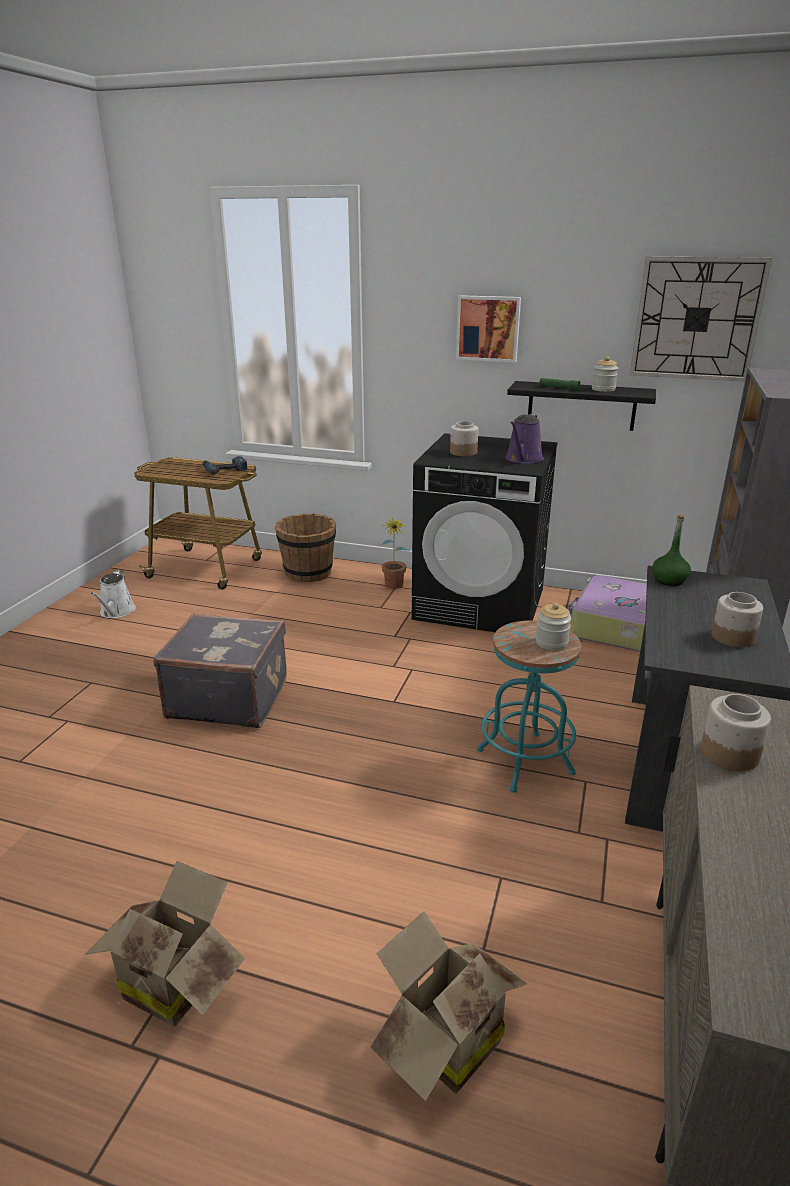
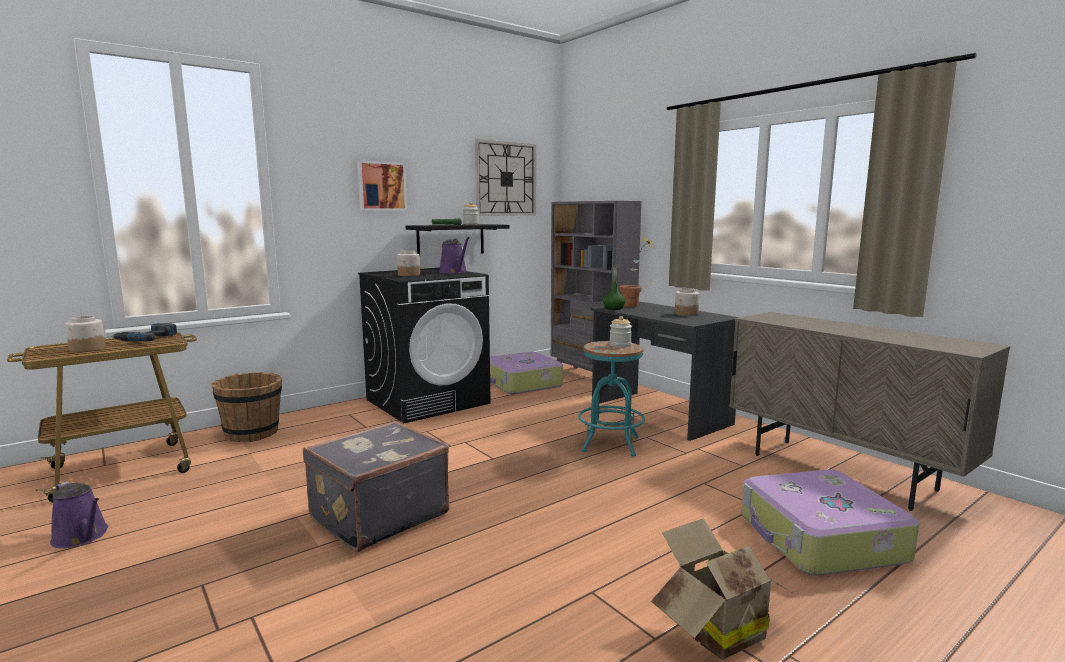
camera: 55 degrees left, 15 degrees down
(116, 612) = (82, 537): white watering can -> purple watering can
(394, 587) = (348, 415): potted plant -> potted plant (634, 306)
(442, 1040) = (820, 539): cardboard box -> suitcase
(728, 753) = (799, 324): jar -> jar (87, 349)

